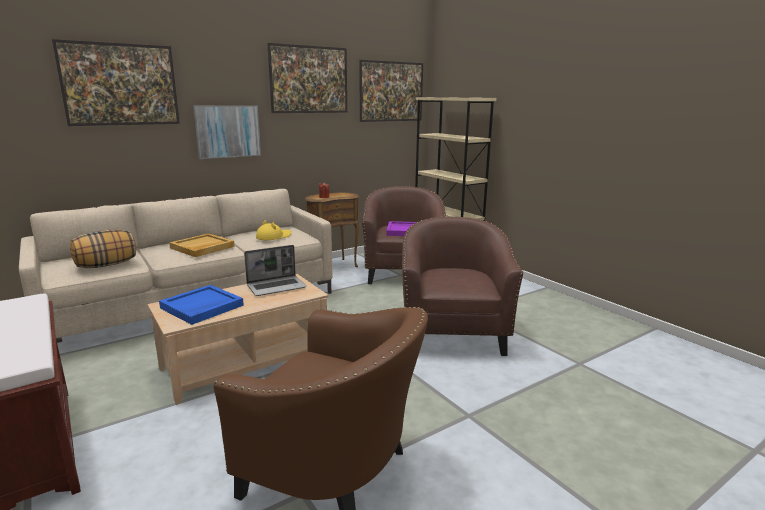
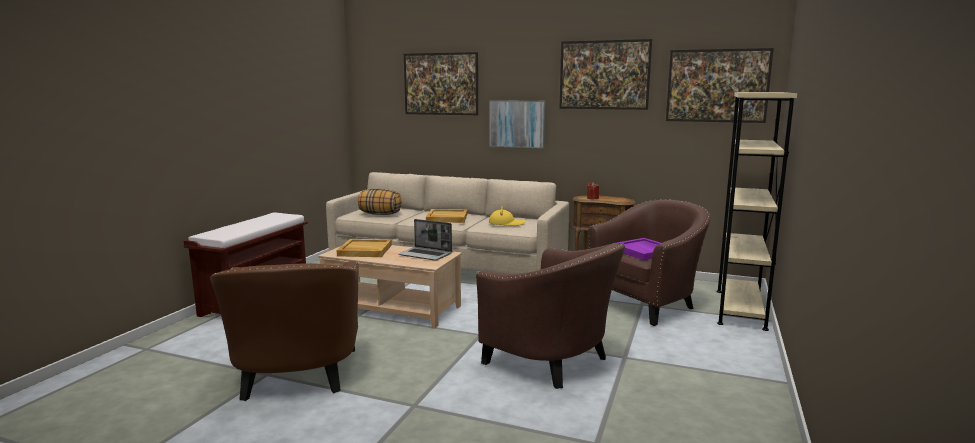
camera: 55 degrees right, 5 degrees down
(201, 307) = (364, 250): blue tray -> beige tray
(453, 334) = (553, 361): brown armchair -> brown armchair turned 75 degrees clockwise

